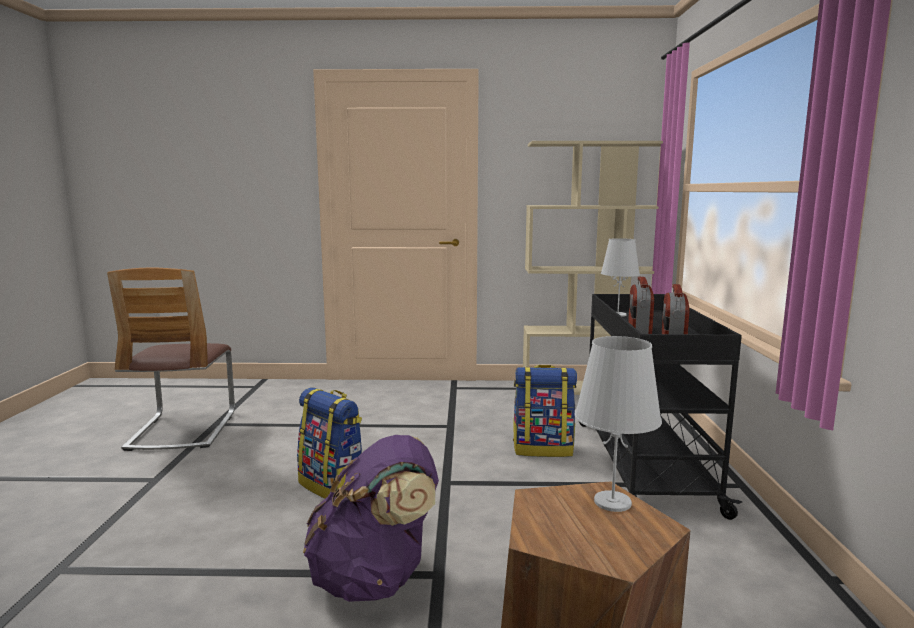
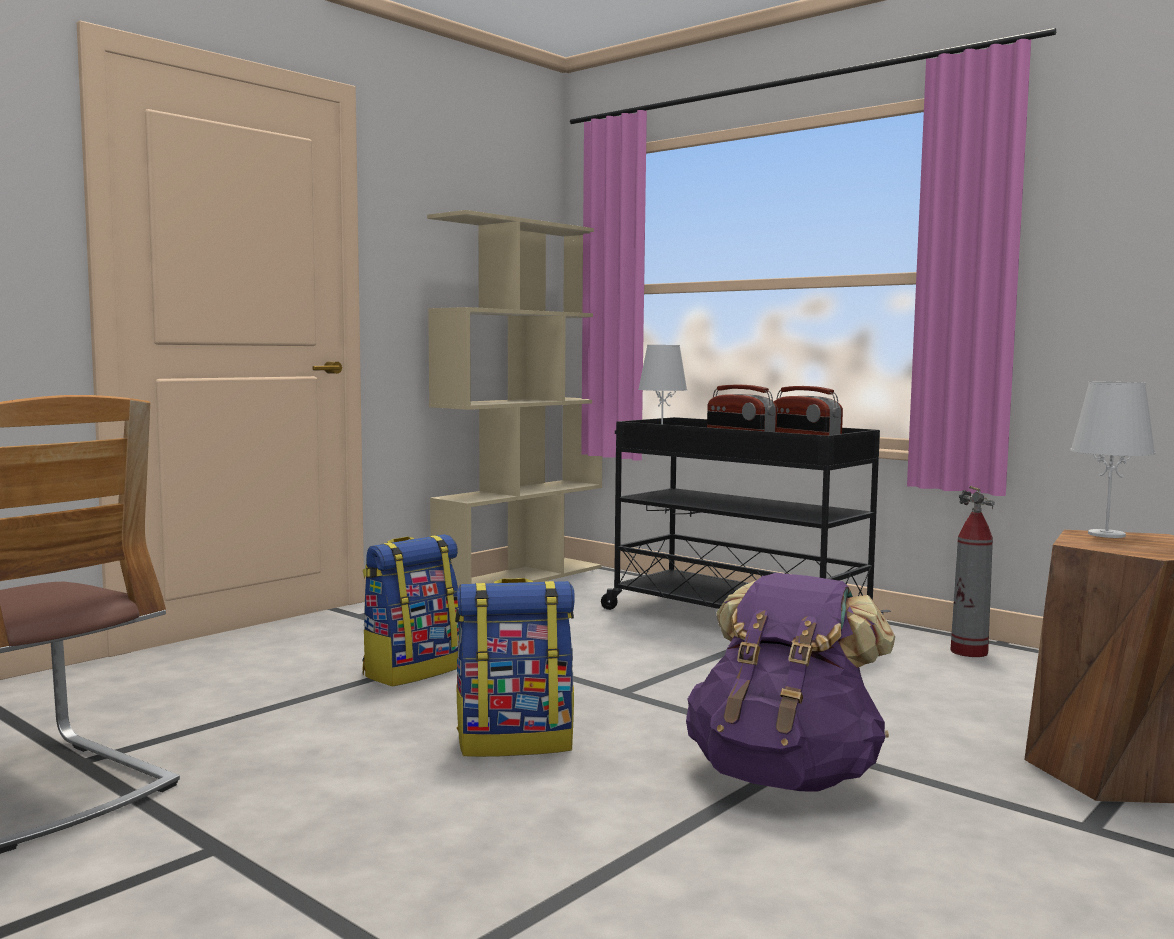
camera: 50 degrees left, 5 degrees down
(543, 449) = (627, 637): backpack -> backpack (412, 671)
(769, 571) = (969, 652): none -> fire extinguisher

